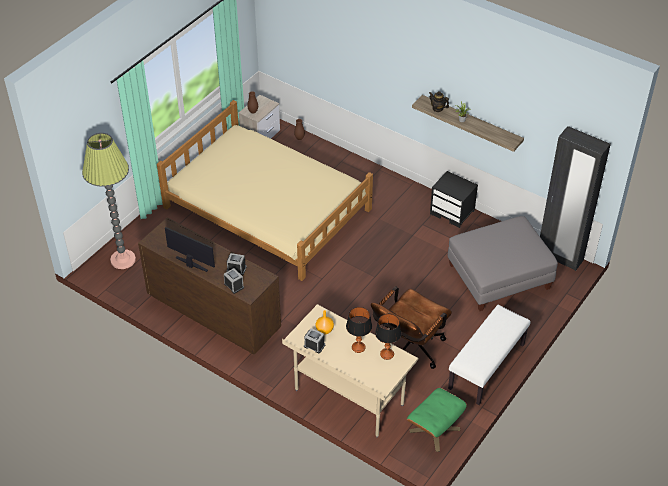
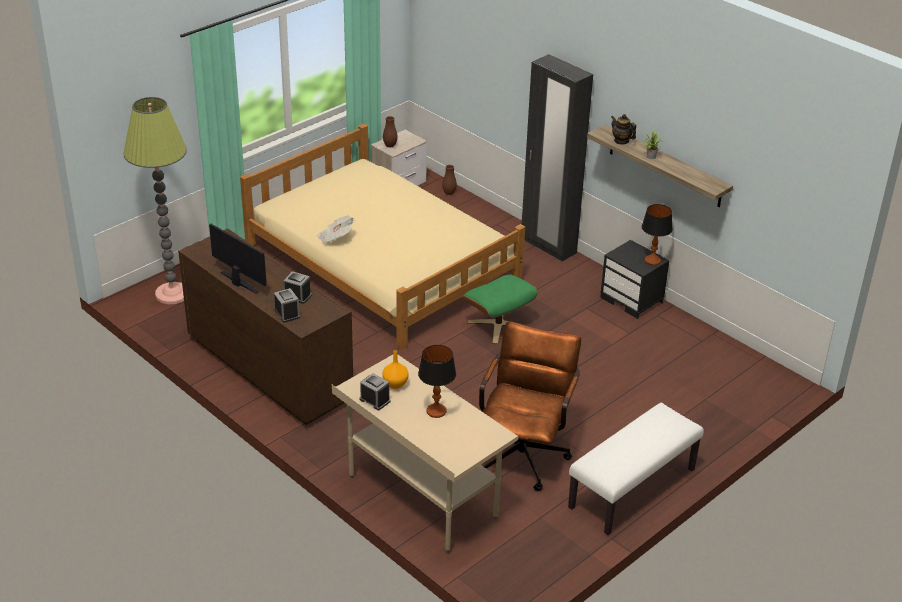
camera: 10 degrees right, 10 degrees down
(236, 201) = (335, 238): none -> newspaper
(387, 354) = (474, 425): table lamp -> table lamp (652, 261)
(408, 350) = (524, 452): brown office chair -> brown office chair turned 150 degrees clockwise
(435, 430) = (534, 557): green ottoman -> green ottoman (498, 325)
(499, 276) = (678, 382): grey ottoman -> none
(559, 257) = (772, 371): black wardrobe -> black wardrobe (548, 246)

